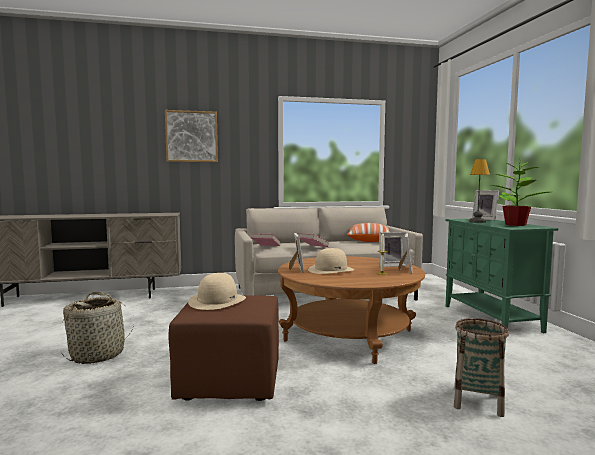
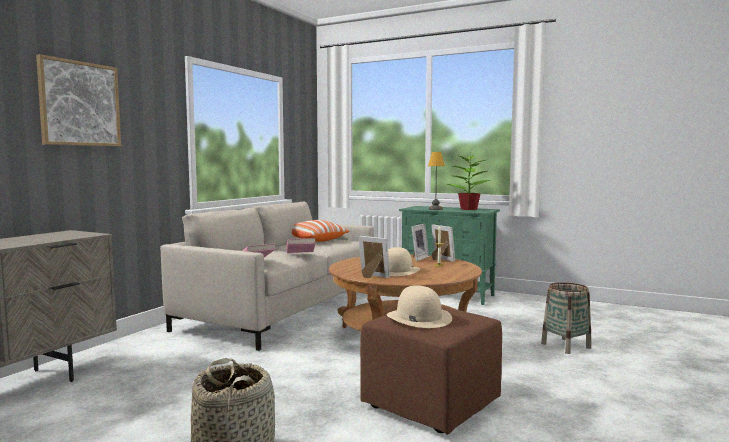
camera: 50 degrees left, 0 degrees up
(485, 219) = (424, 206): picture frame -> none

